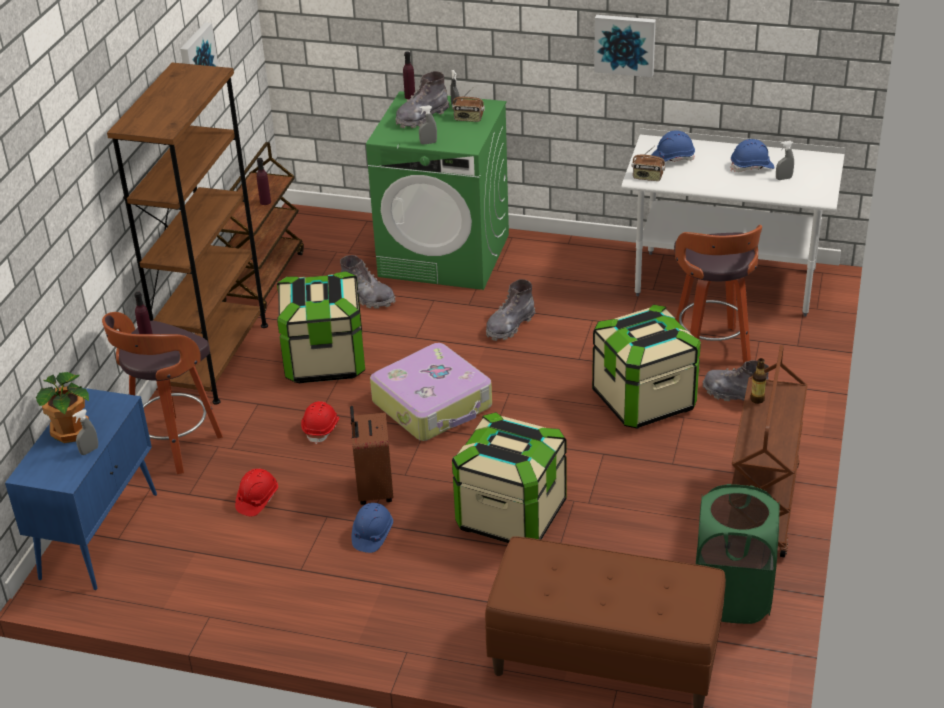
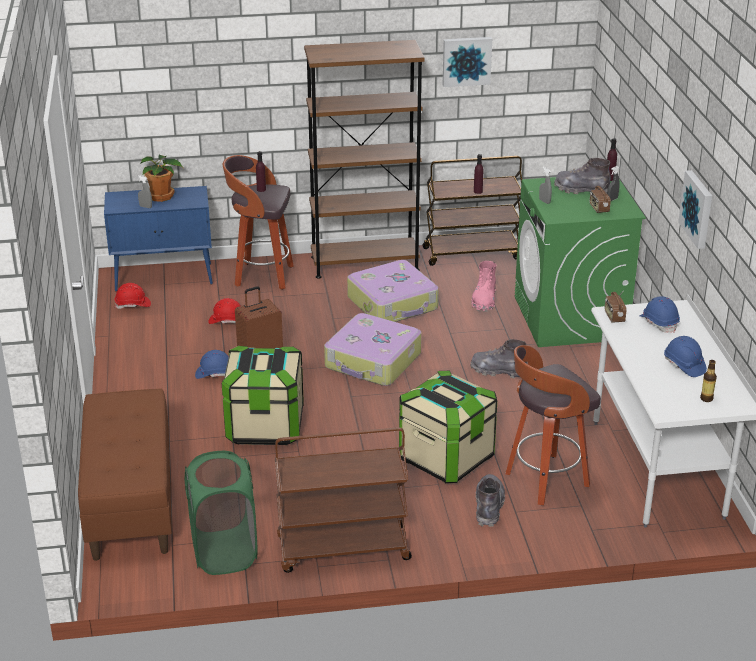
camera: 65 degrees right, 5 degrees down
(321, 428) = (315, 324): red hard hat -> red hard hat (133, 305)
(325, 360) = (393, 304): storage box -> suitcase
(367, 298) = (484, 300): grey boot -> pink boot
(757, 399) = (367, 456): bottle -> bottle (706, 399)
(783, 178) = (679, 386): grey spray bottle -> none

